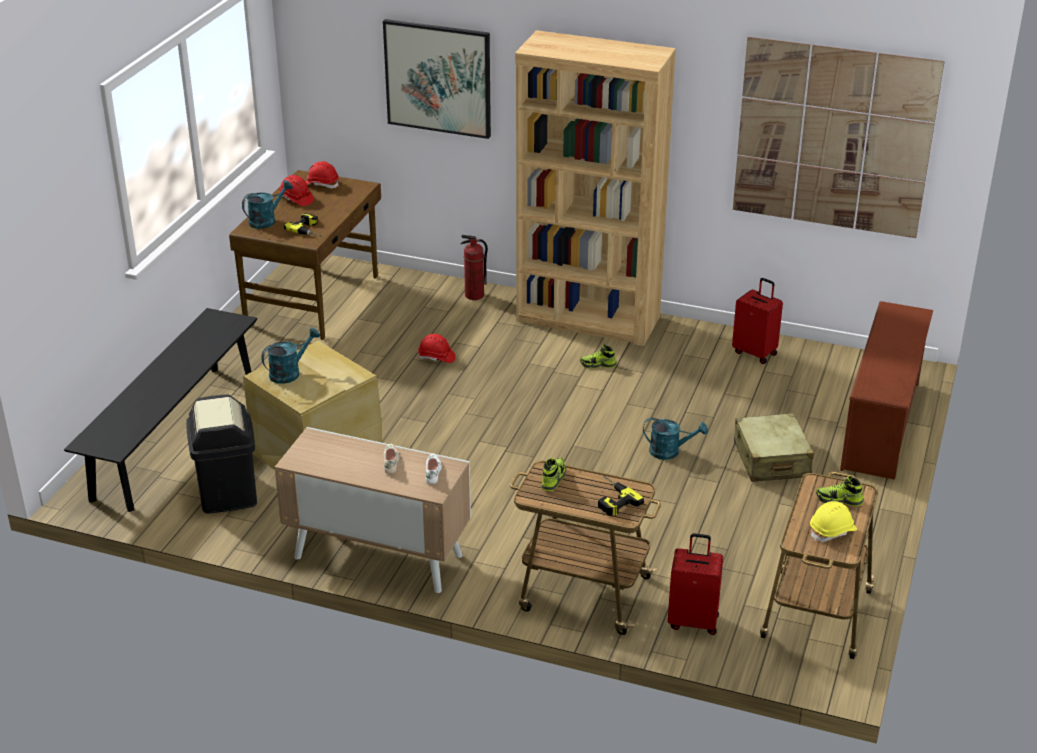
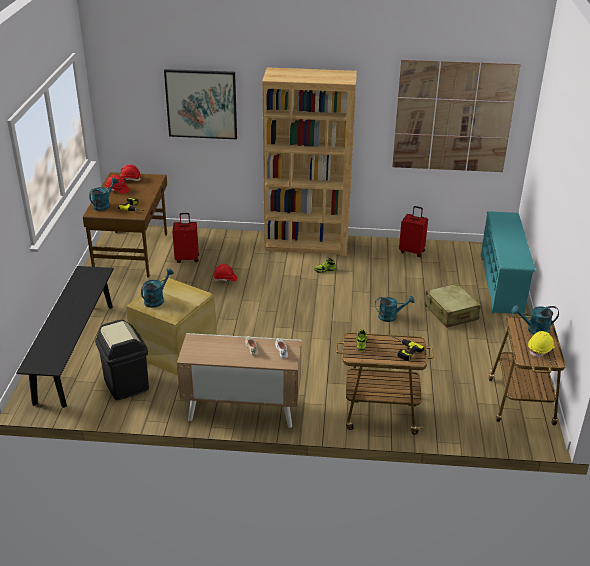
camera: 15 degrees left, 0 degrees up
(474, 295) = (232, 238): fire extinguisher -> none
(693, 621) = (453, 418): red suitcase -> red suitcase (187, 258)
(839, 500) = (534, 330): shoe -> turquoise watering can
(882, 425) = (502, 284): brown shoe rack -> turquoise shoe rack

